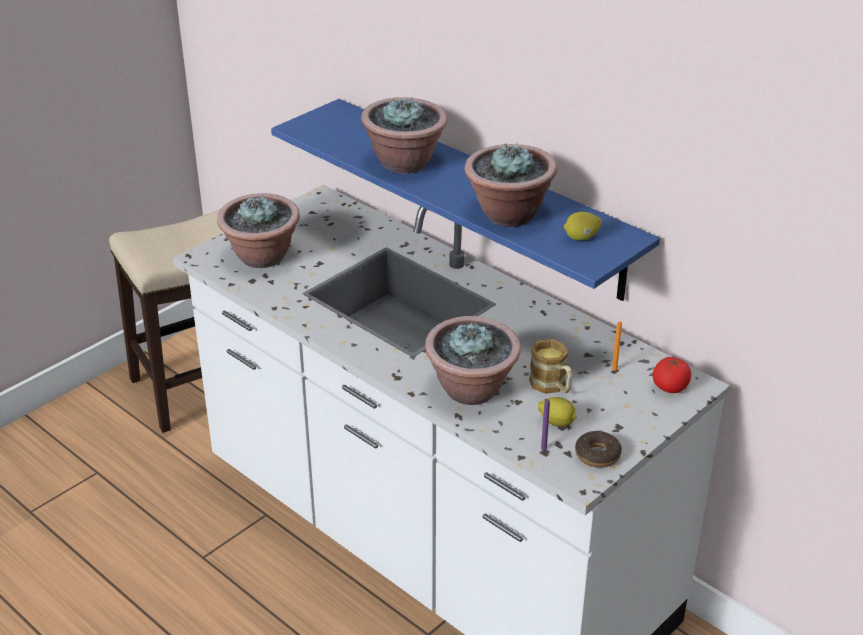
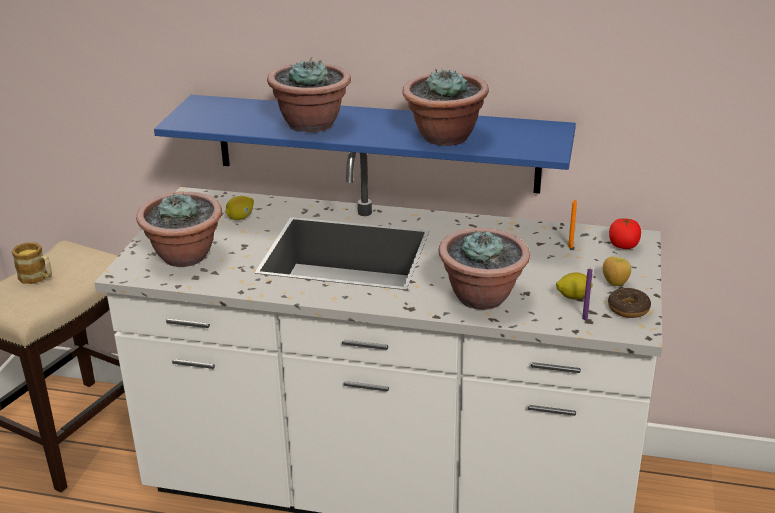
camera: 30 degrees left, 5 degrees down
(552, 386) = (540, 273): mug -> mug (37, 278)
(581, 238) = (521, 137): lemon -> lemon (240, 218)
(614, 424) = (614, 283): none -> apple

